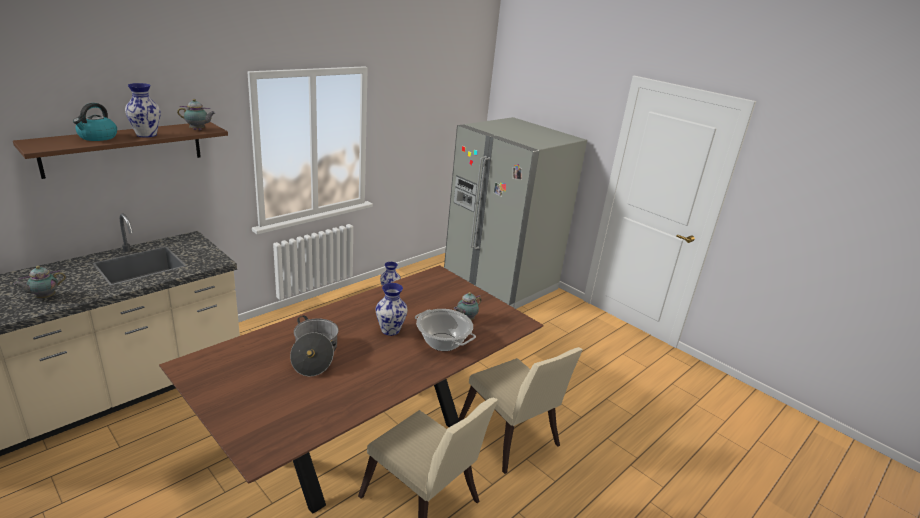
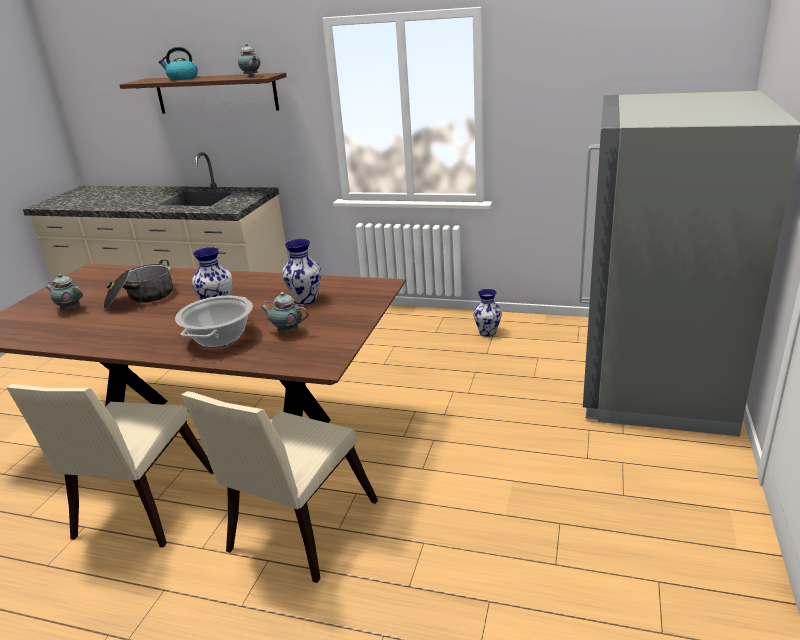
camera: 65 degrees right, 0 degrees up
(44, 297) = (120, 202): teapot -> teapot (70, 309)
(146, 135) = (210, 78): vase -> vase (305, 299)

